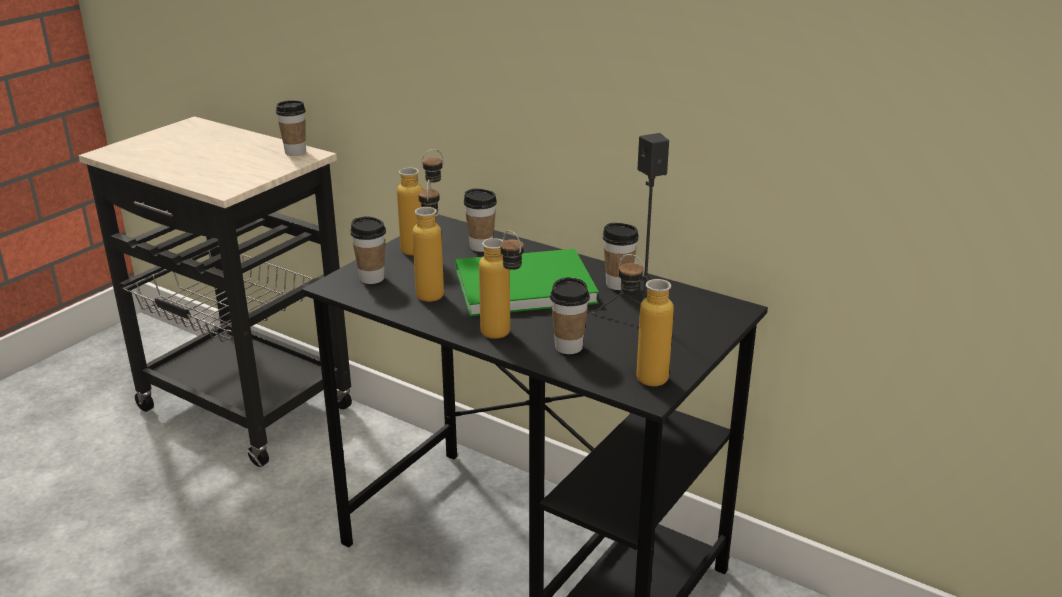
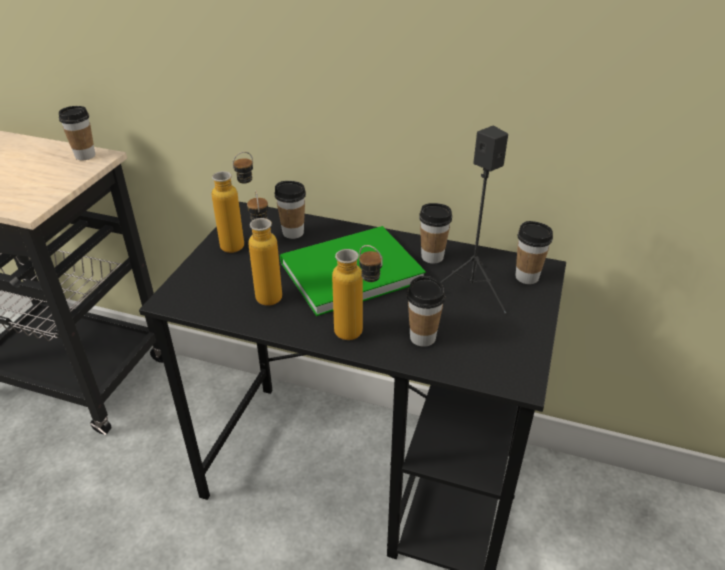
camera: 15 degrees left, 10 degrees up
(372, 278) = (204, 285): cup -> cup (527, 277)
(640, 375) = (500, 359): bottle -> none

